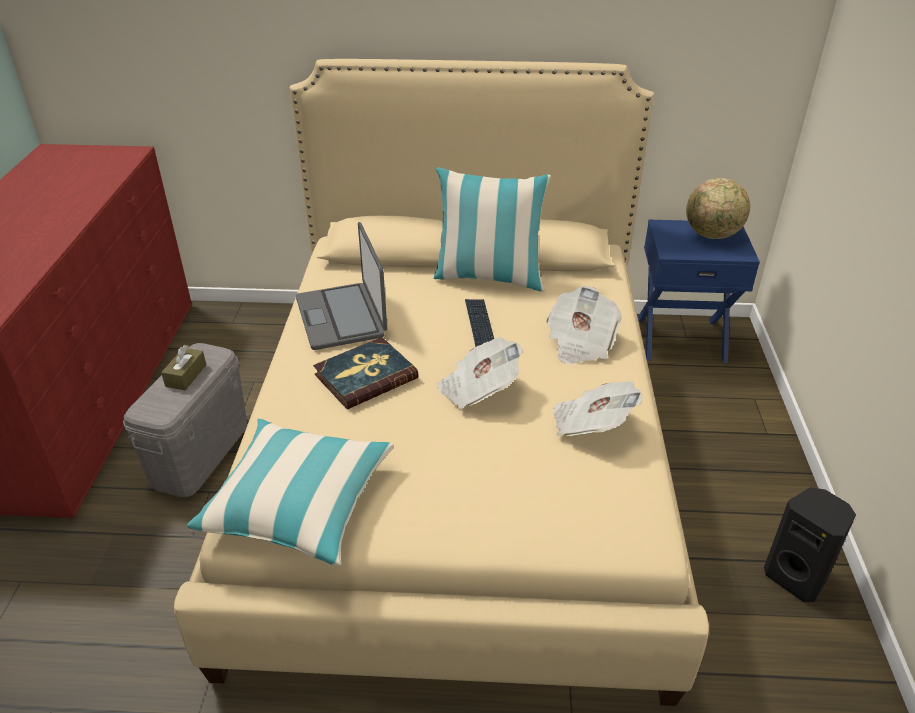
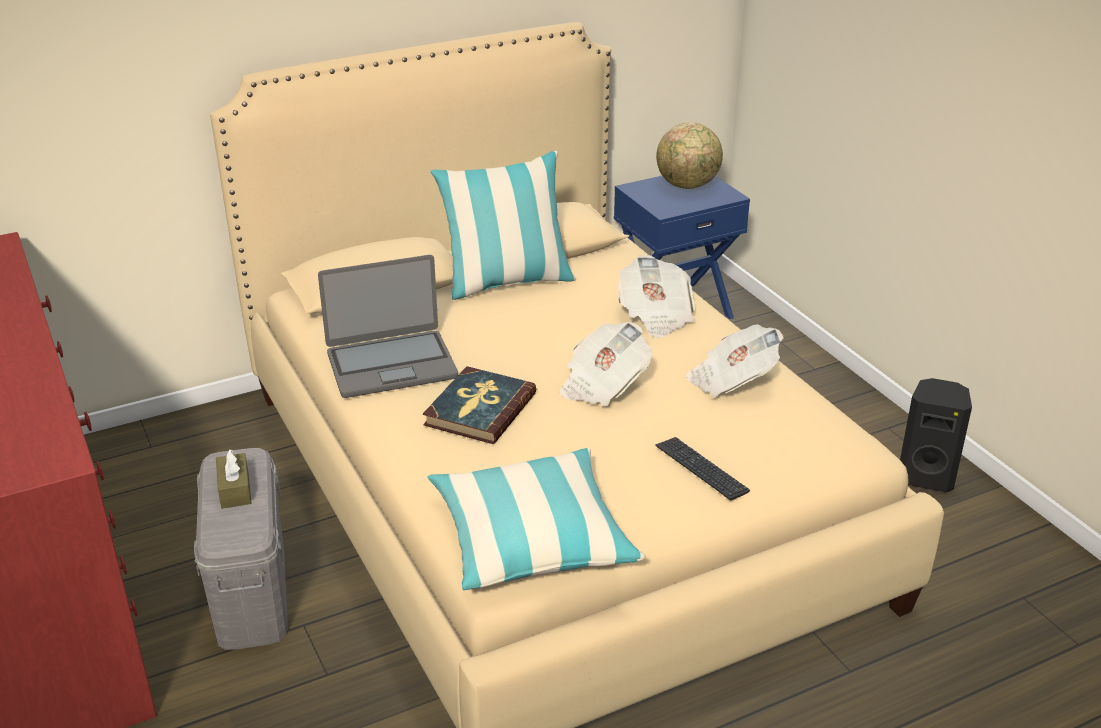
camera: 30 degrees left, 5 degrees down
(342, 317) = (391, 364): laptop -> laptop turned 60 degrees counterclockwise
(479, 323) = (543, 328): keyboard -> keyboard (701, 469)

